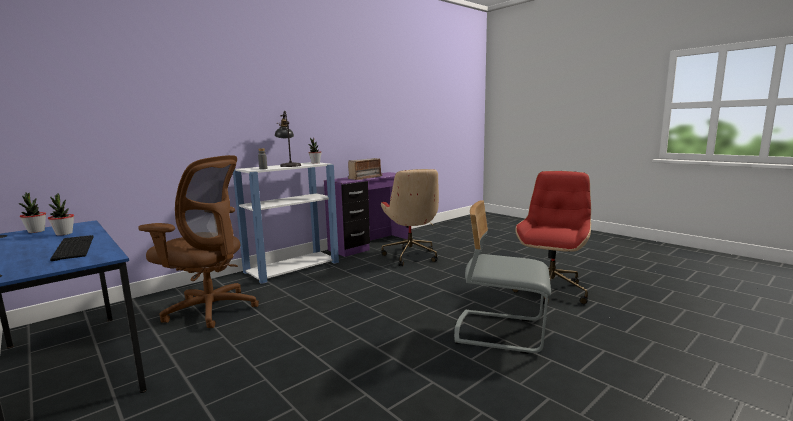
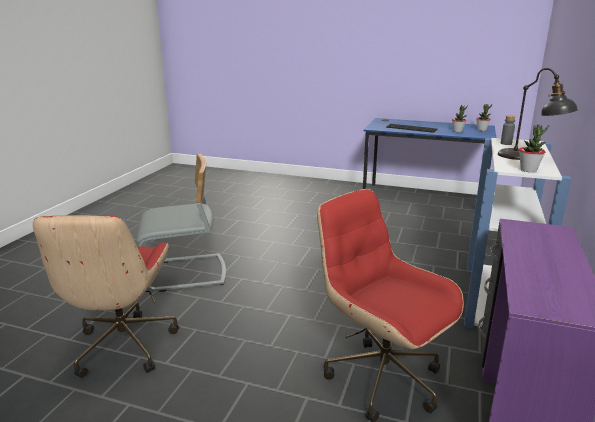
camera: 150 degrees right, 10 degrees up
(206, 309) = (442, 234): brown office chair -> none
(365, 178) = (527, 251): radio -> none

